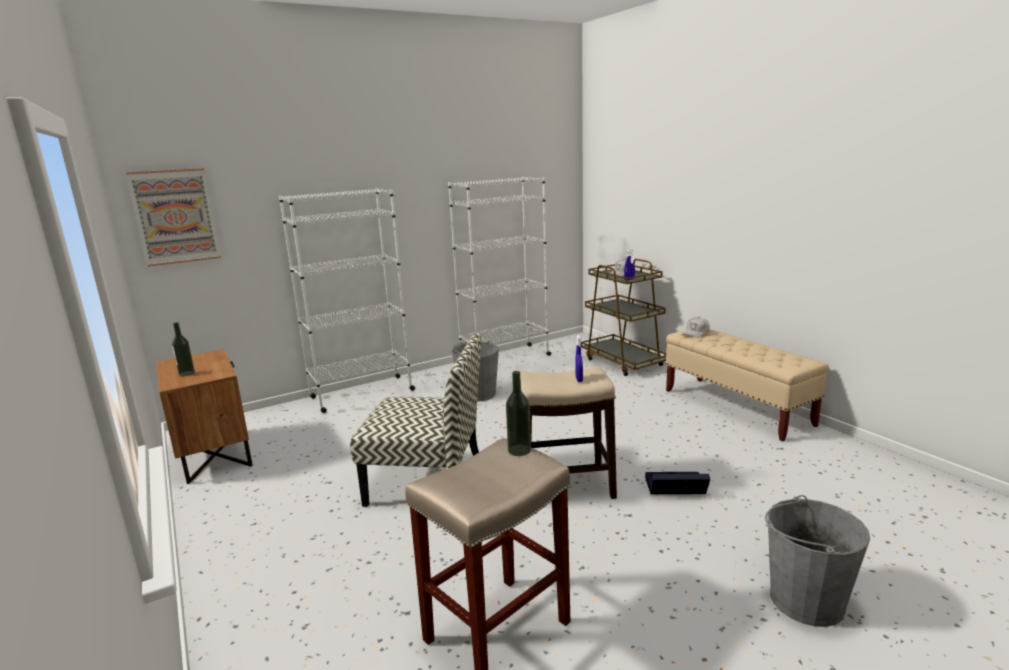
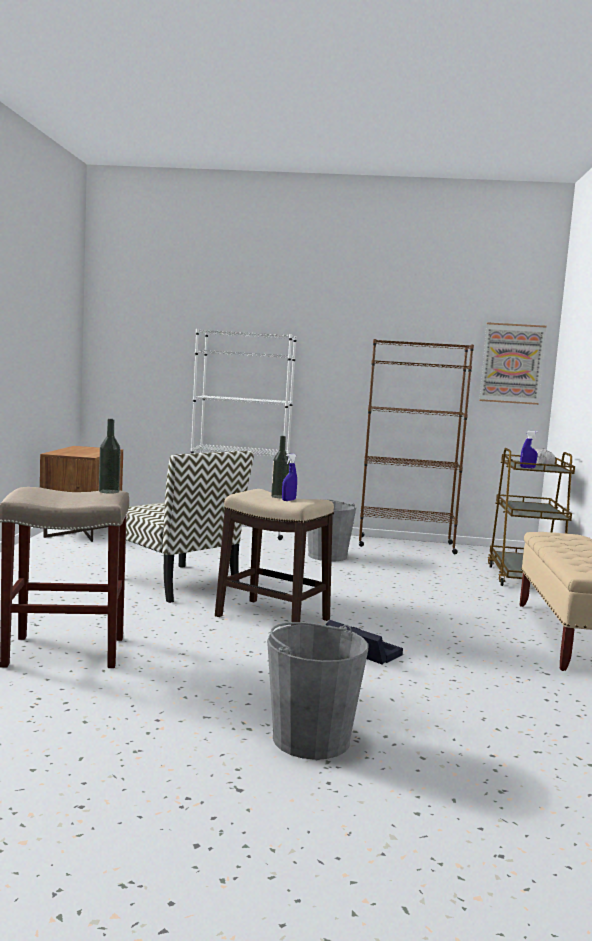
camera: 35 degrees right, 10 degrees down
(175, 216) = (125, 337): picture -> picture (512, 363)
(187, 373) = (73, 451): bottle -> bottle (279, 497)
(505, 358) = (405, 545): white bookcase -> brown bookcase
(696, 333) = (559, 536): white cap -> none

